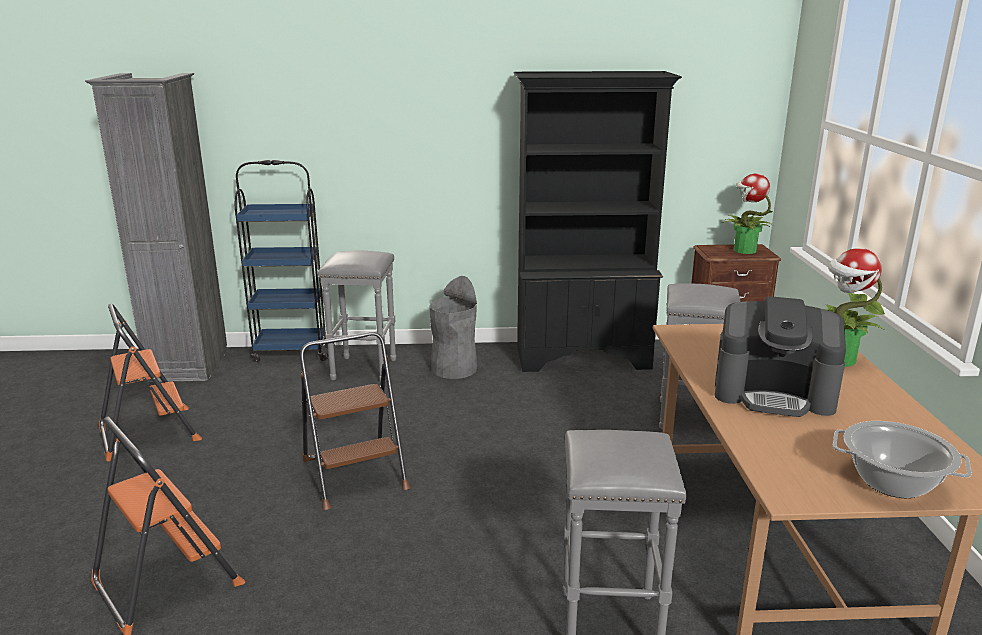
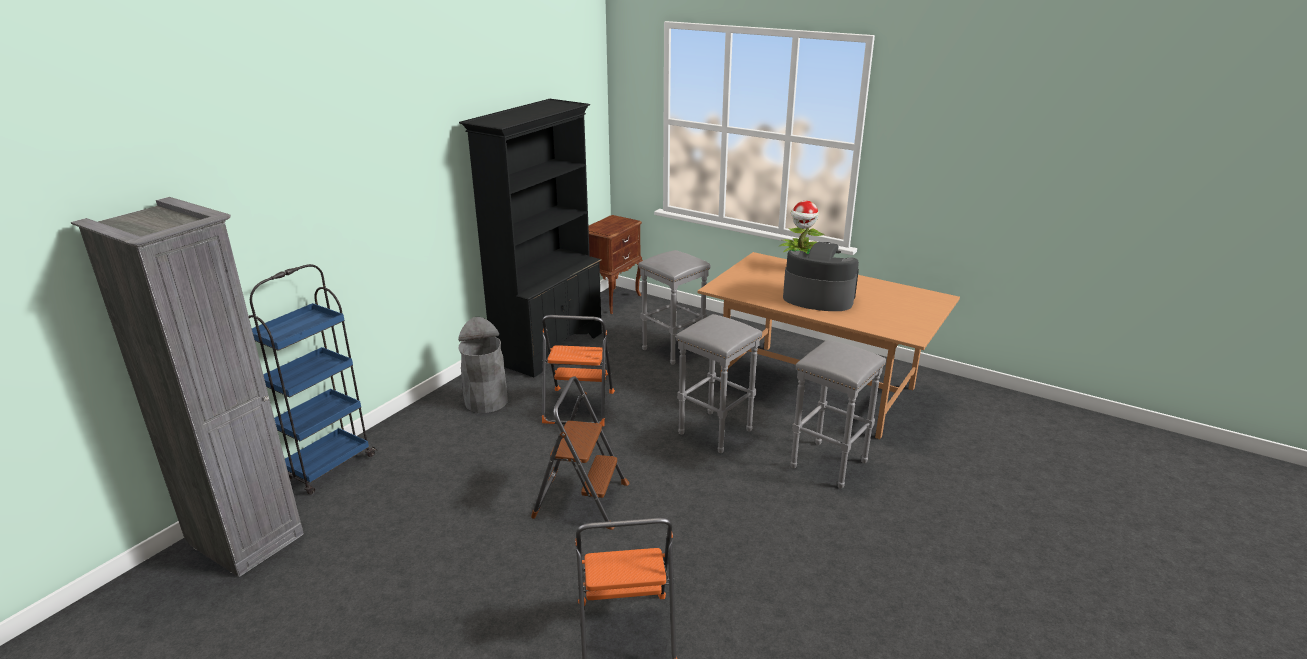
camera: 55 degrees left, 5 degrees up
(144, 434) = (360, 600): orange step ladder -> orange step ladder (577, 408)
(363, 368) = (419, 441): grey stool -> grey stool (713, 431)
(744, 250) = (614, 223): potted plant -> none
(774, 393) = (818, 298): coffee machine -> coffee machine turned 120 degrees counterclockwise
(893, 482) = (920, 312): cooking pot -> none

